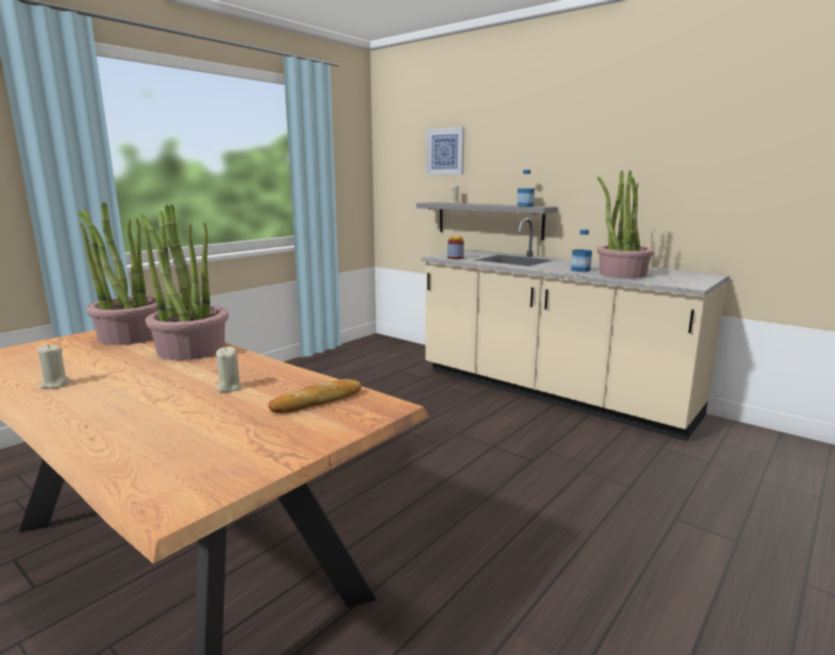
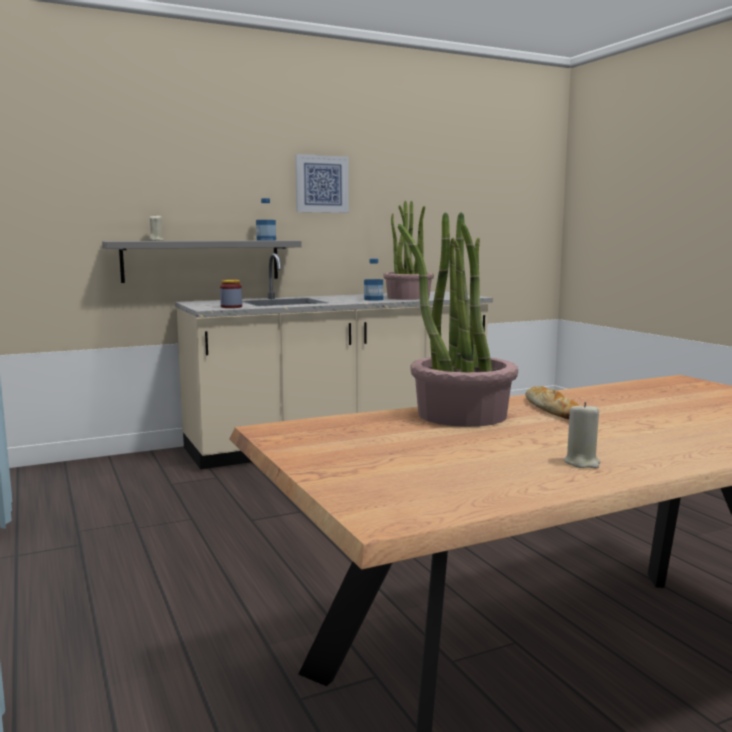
camera: 65 degrees left, 5 degrees down
(130, 336) = (348, 437): potted plant -> none
(229, 387) = (621, 407): beige candle -> none
(318, 401) = (667, 390): bread -> bread (552, 409)
(445, 151) = (122, 169): picture -> picture (321, 184)

